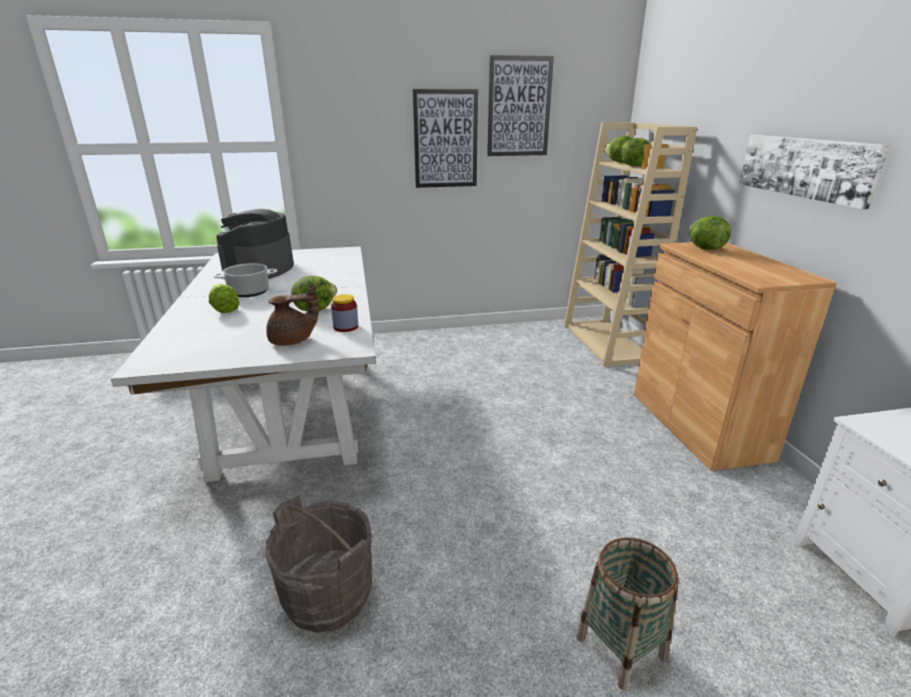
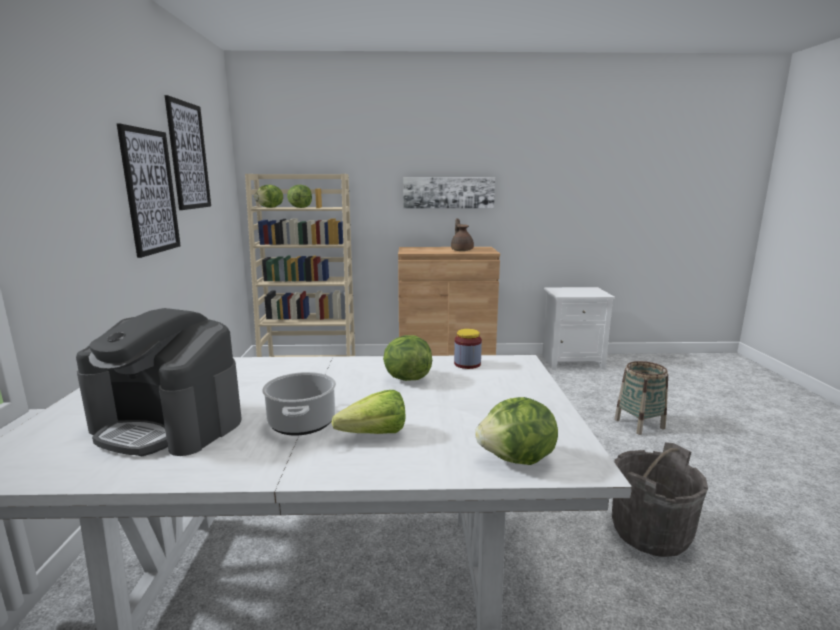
camera: 80 degrees left, 10 degrees down
(293, 341) = (503, 385): brown teapot -> brown teapot (462, 250)
(704, 249) = (418, 250): lettuce -> lettuce (517, 459)

